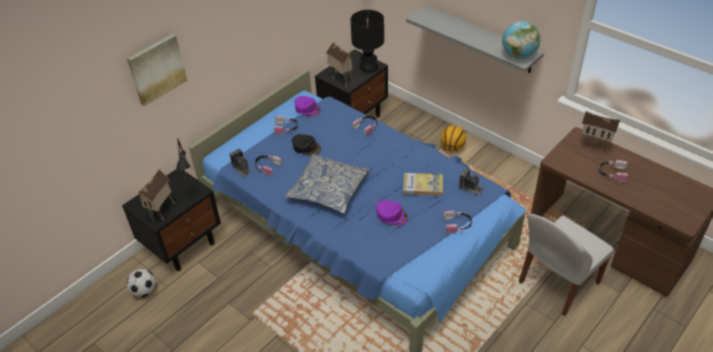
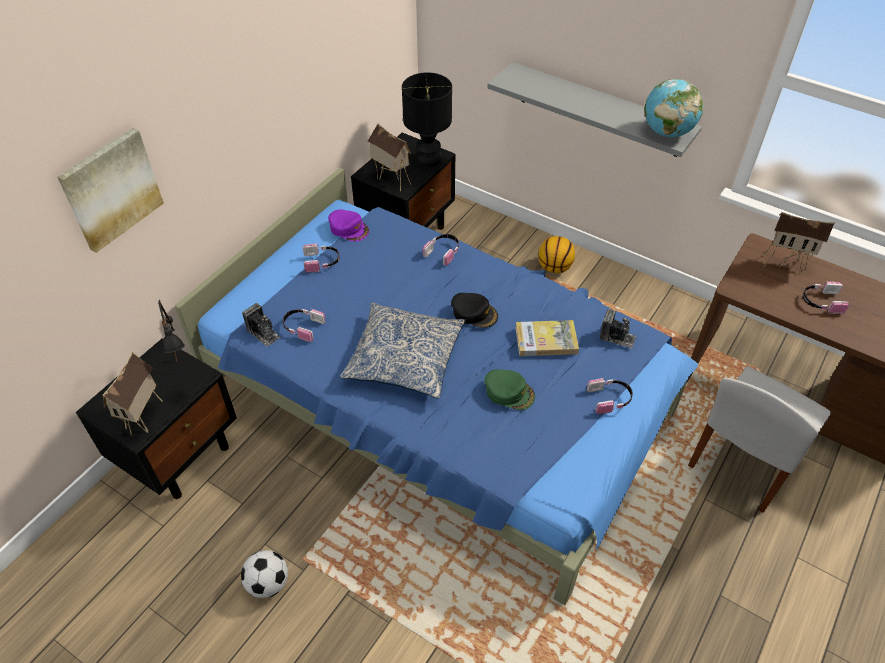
camera: 10 degrees left, 5 degrees up
(144, 291) = (127, 538): football -> football (268, 583)
(306, 147) = (358, 290): black cap -> black cap (474, 313)
(392, 215) = (509, 392): purple cap -> green cap

